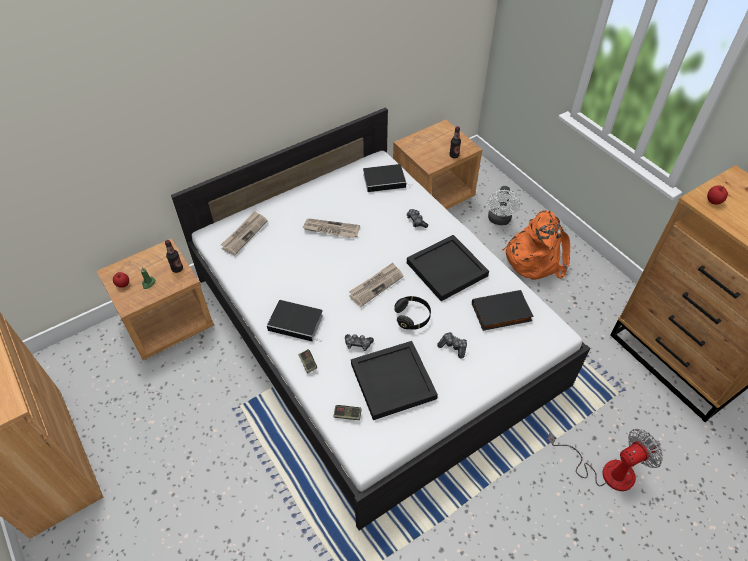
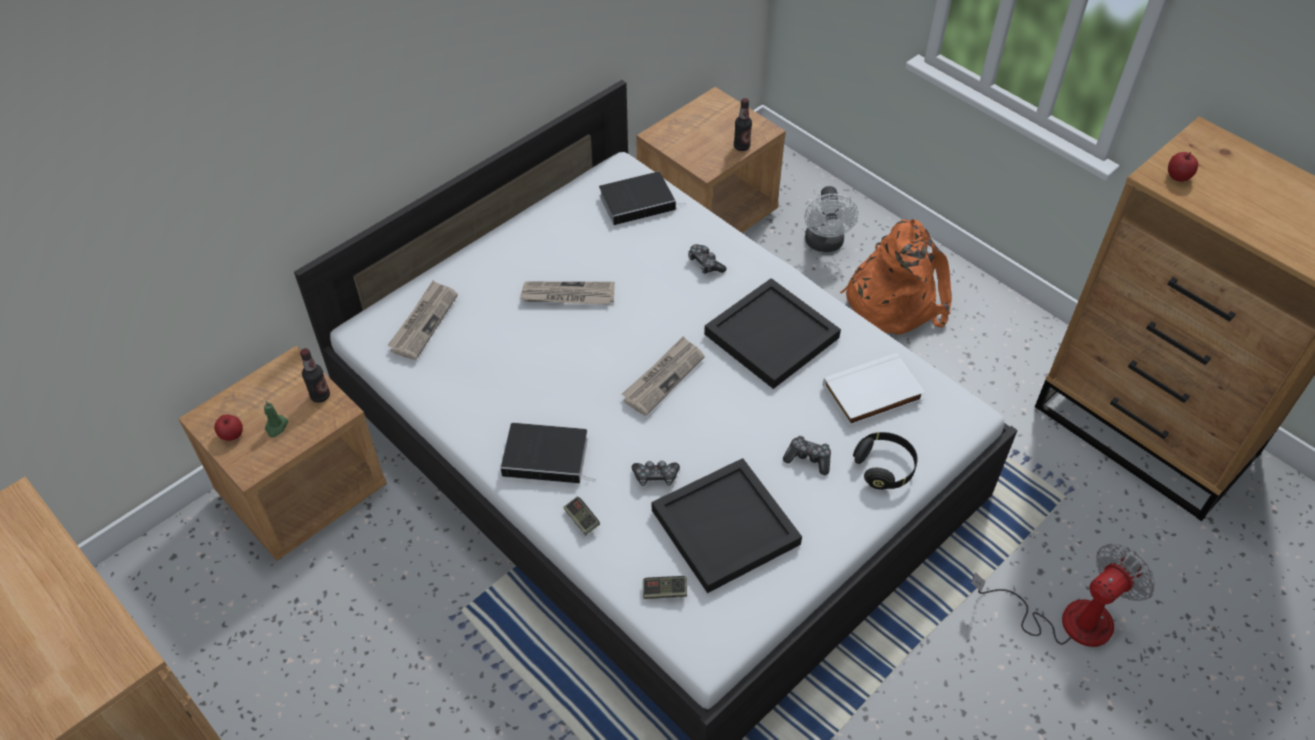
camera: 10 degrees left, 0 degrees up
(412, 317) = (733, 421): black headphones -> black headphones (884, 467)
(501, 313) = (872, 394): black book -> white book

